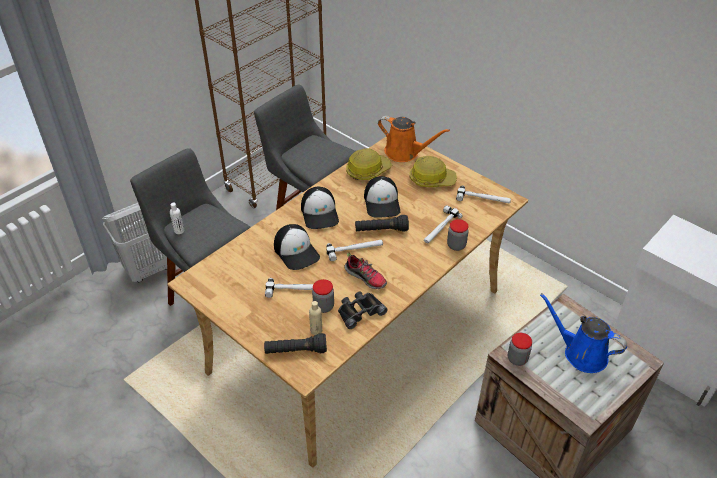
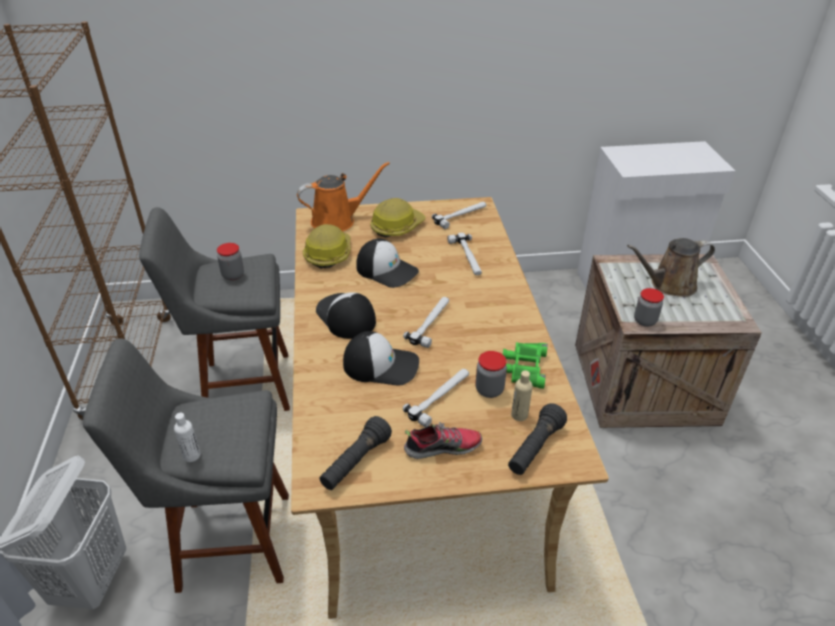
camera: 50 degrees left, 5 degrees down
(320, 213) = (345, 317): cap -> cap turned 150 degrees counterclockwise
(359, 311) = (524, 367): black binoculars -> green binoculars
(366, 277) = (480, 337): shoe -> shoe (443, 447)
(381, 230) = (425, 292): black flashlight -> black flashlight (355, 462)
(456, 245) = (502, 261): jar -> jar (233, 275)
(581, 353) = (669, 285): blue watering can -> brown watering can

